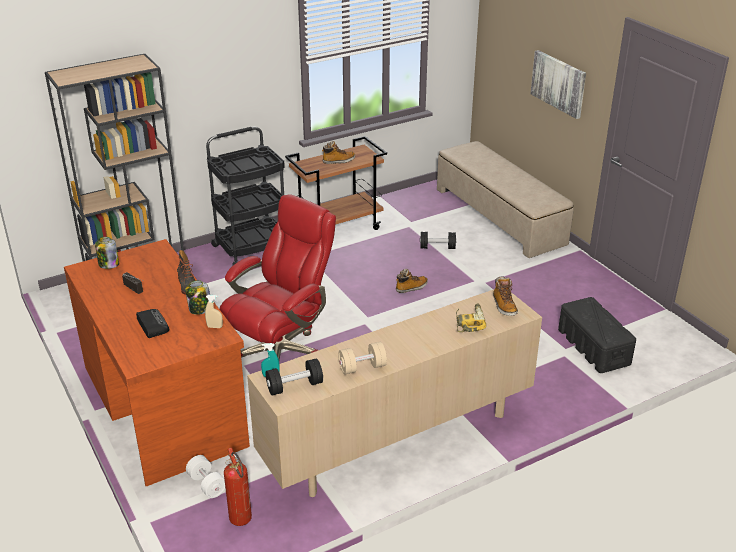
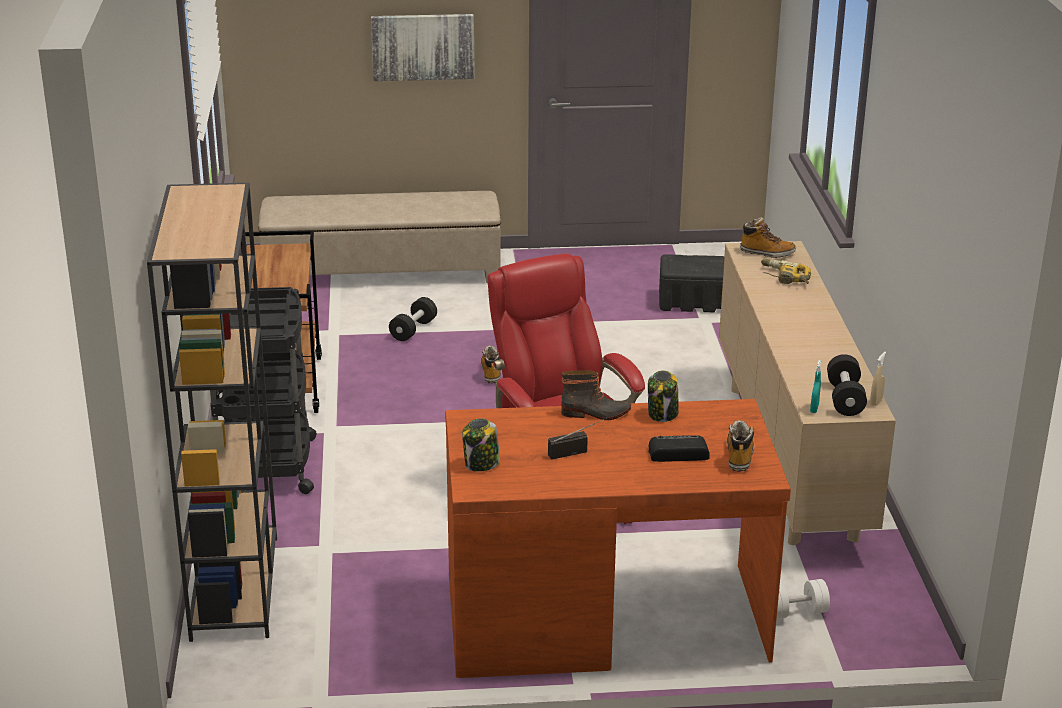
camera: 65 degrees left, 5 degrees down
(214, 327) = (712, 411): beige spray bottle -> beige spray bottle (876, 402)
(242, 522) = (877, 599): fire extinguisher -> none
(338, 161) = (278, 272): boot -> boot (739, 455)
(362, 367) = (832, 353): beige dumbbell -> none

